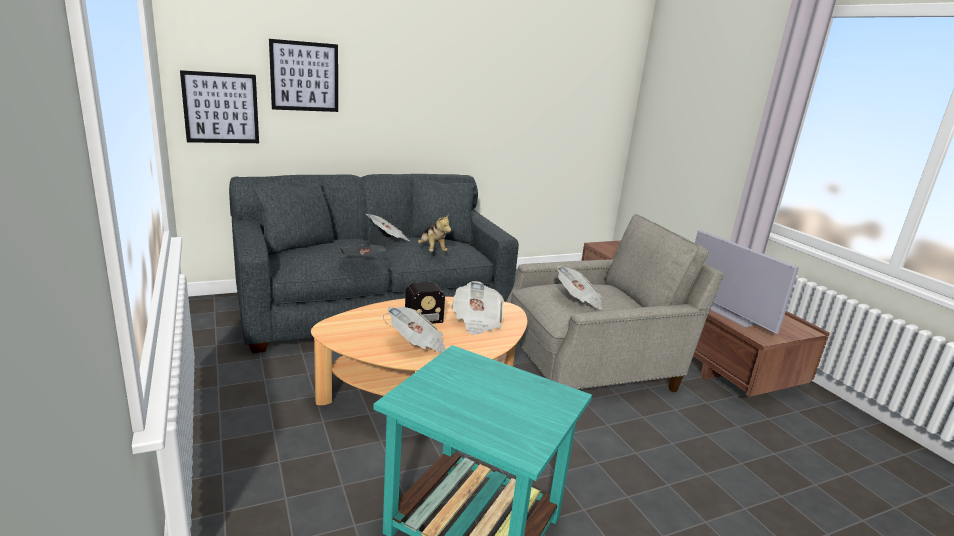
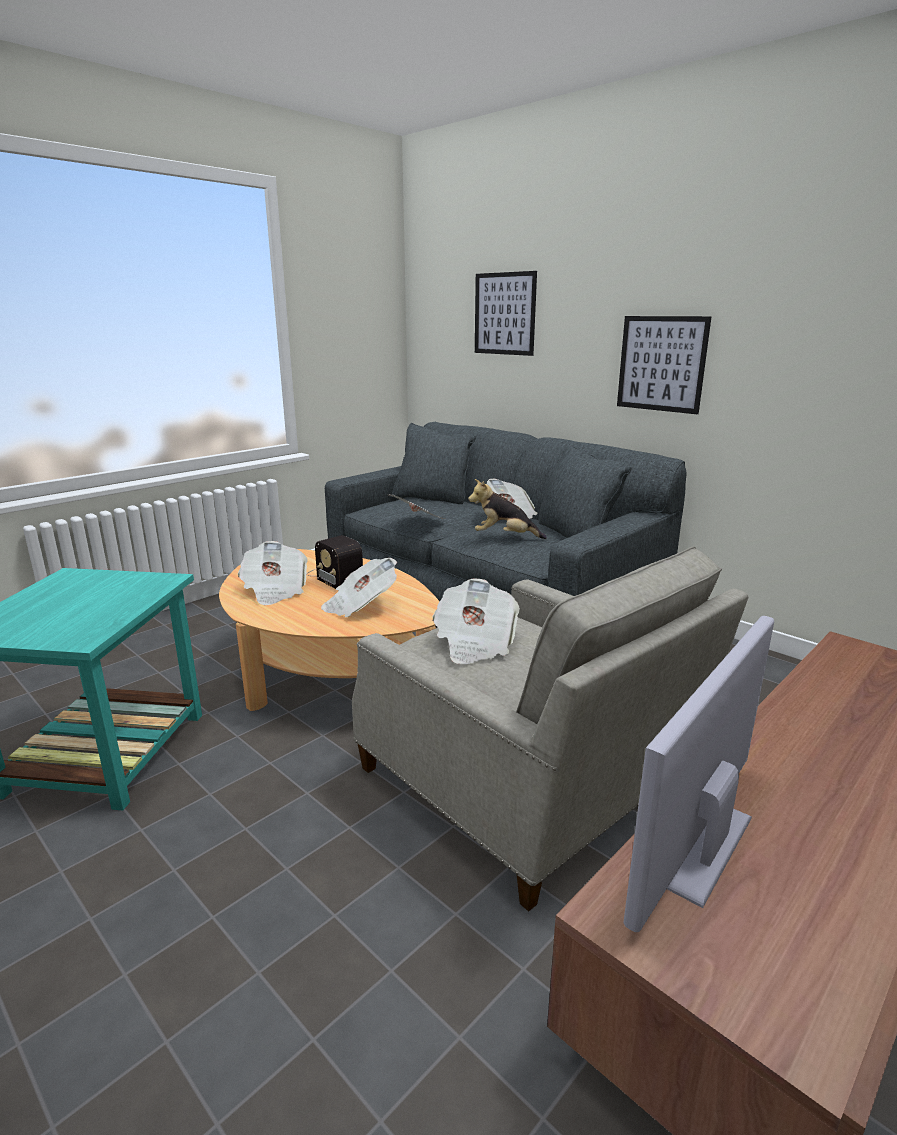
camera: 70 degrees right, 0 degrees up
(221, 108) = (439, 351): picture -> picture (661, 364)
(432, 251) = (504, 537): plush toy -> plush toy turned 60 degrees clockwise

